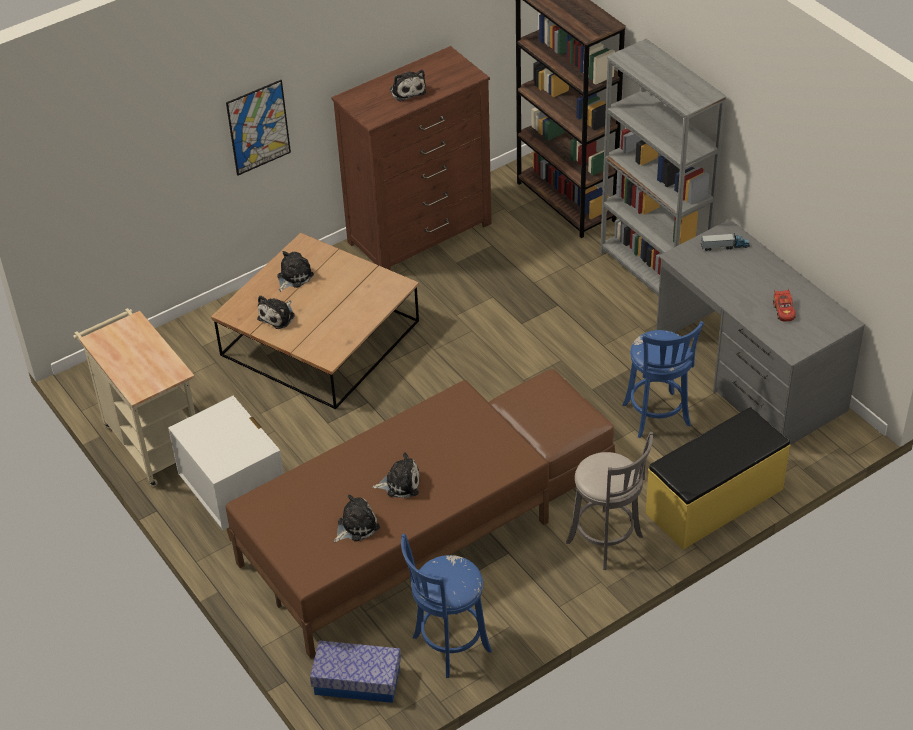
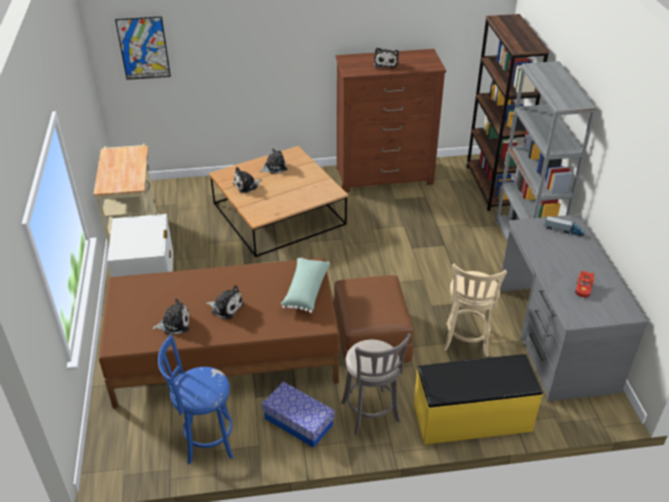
camera: 25 degrees right, 5 degrees down
(258, 127) = (278, 59): picture -> picture (143, 48)
(357, 681) = (129, 437): storage box -> storage box (298, 422)
(476, 428) = (305, 291): none -> green pillow
(657, 418) = (466, 342): blue stool -> beige stool

